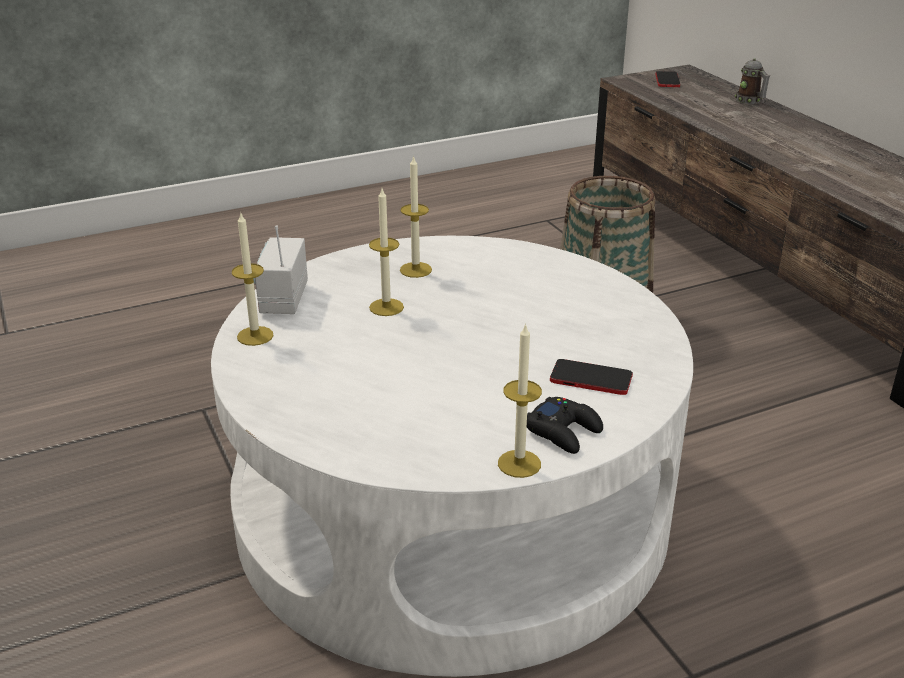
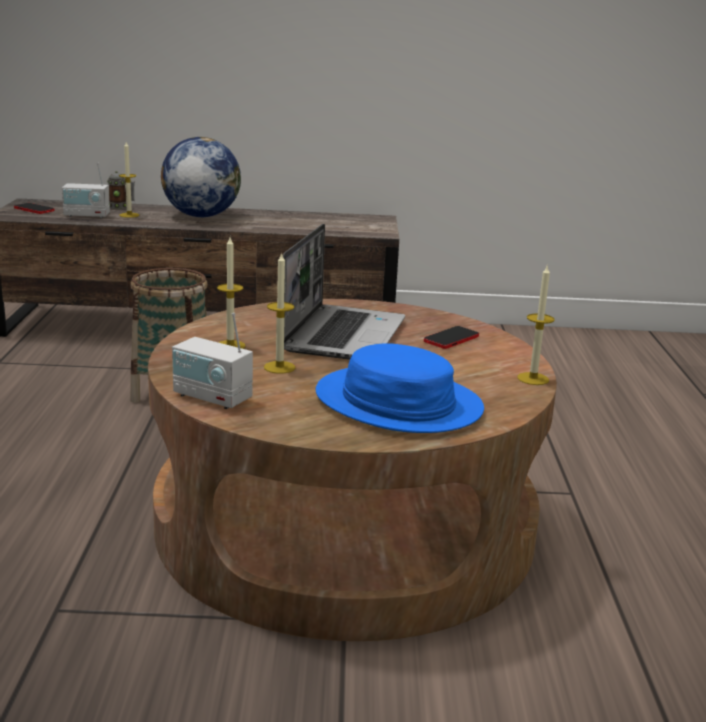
camera: 65 degrees left, 10 degrees down
(255, 336) = (265, 419): candle -> candle (129, 215)
(354, 391) = (397, 403): none -> blue hat
(452, 505) = (345, 520): white coffee table -> brown coffee table
(518, 313) = (343, 335): none -> laptop
(564, 431) = (506, 360): black game controller -> none
(690, 101) = (87, 216): none -> radio
(796, 137) = (201, 216): none -> globe

